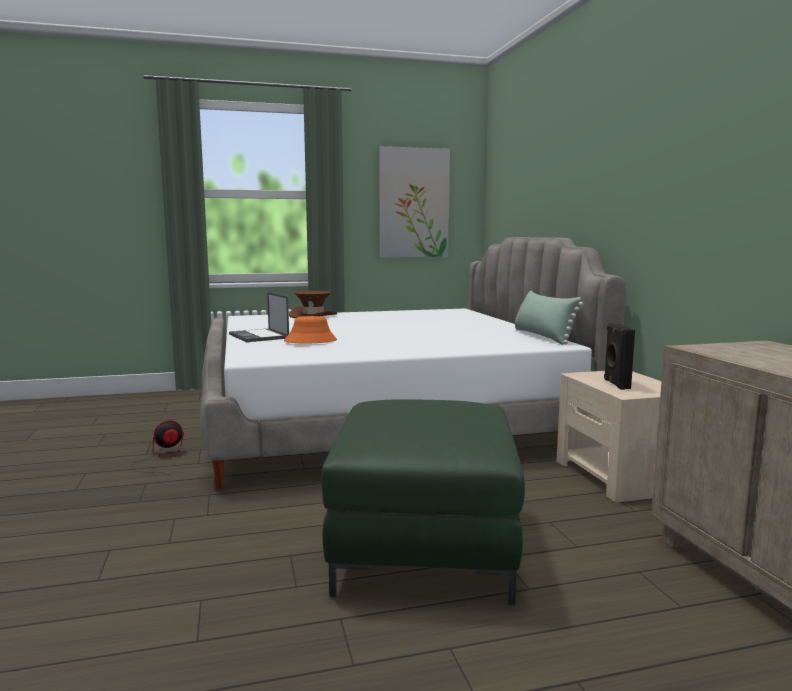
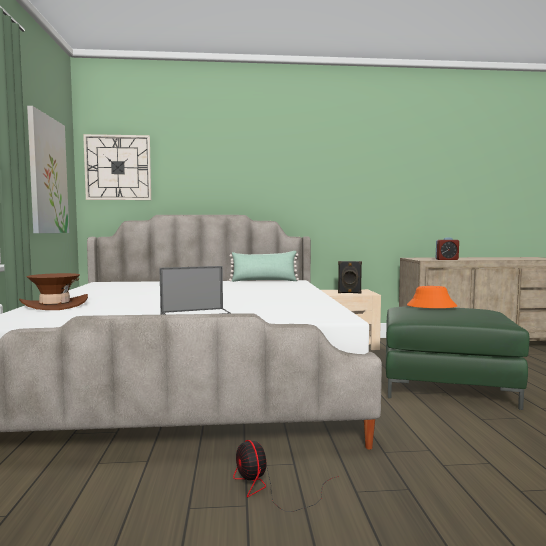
camera: 80 degrees left, 5 degrees down
(310, 341) = (246, 307): orange hat -> orange hat (431, 306)
(503, 182) = (118, 167): none -> wall clock
(737, 357) = (446, 259): none -> alarm clock

